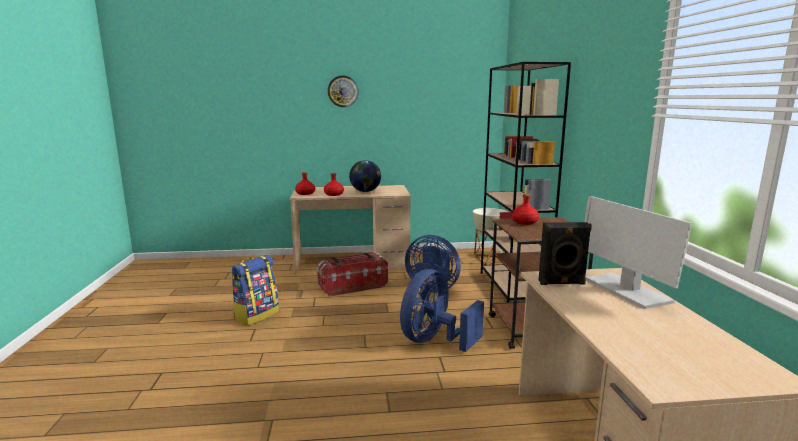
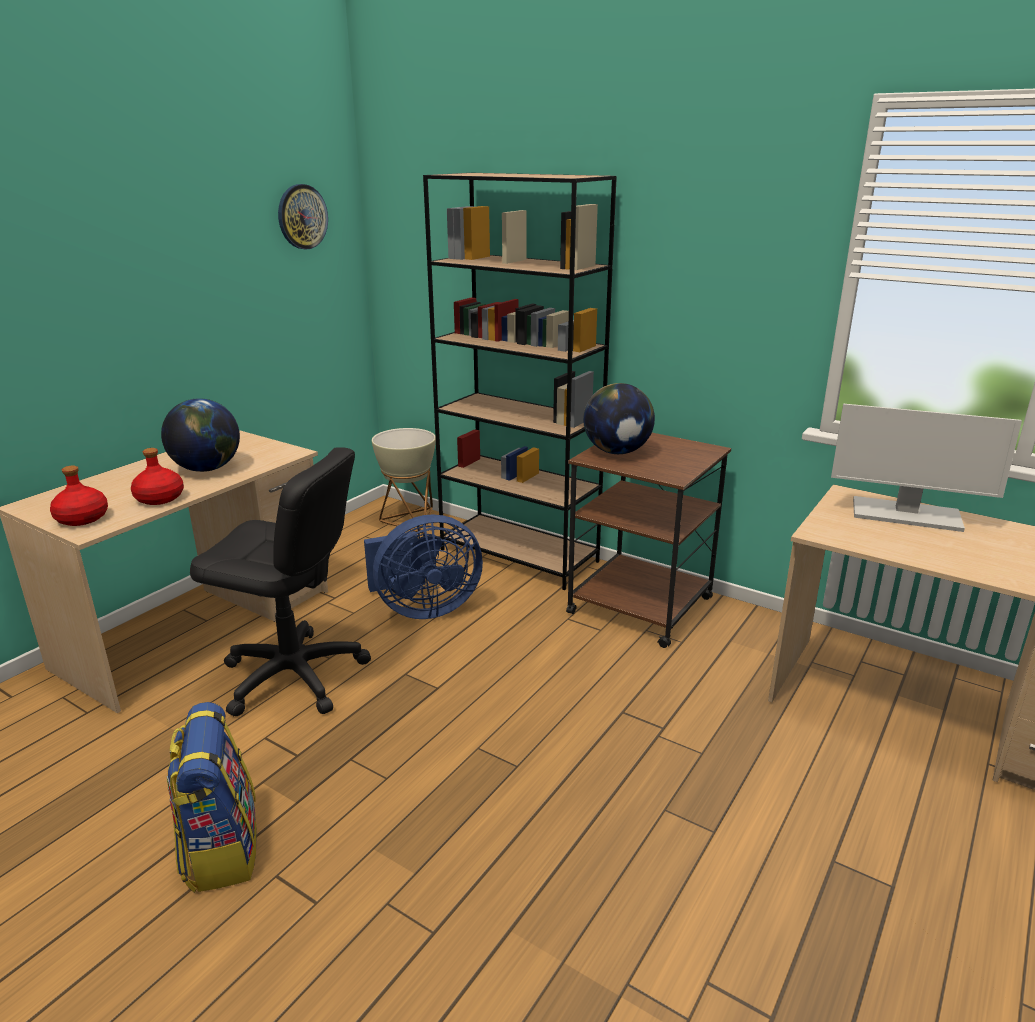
camera: 50 degrees left, 10 degrees up
(343, 91) = (60, 234): wall clock -> wall clock (302, 217)
(352, 286) = (293, 676): storage box -> black office chair
(434, 340) = (576, 692): blue fan -> none
(525, 222) = (617, 452): red bottle -> globe
(562, 283) = (855, 533): black speaker -> none

